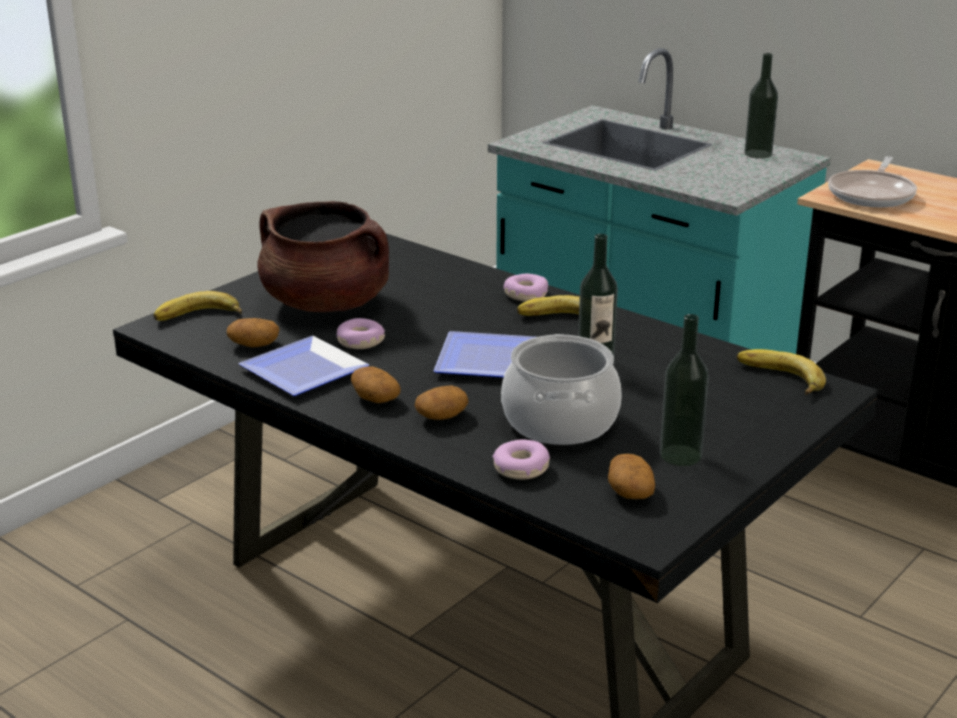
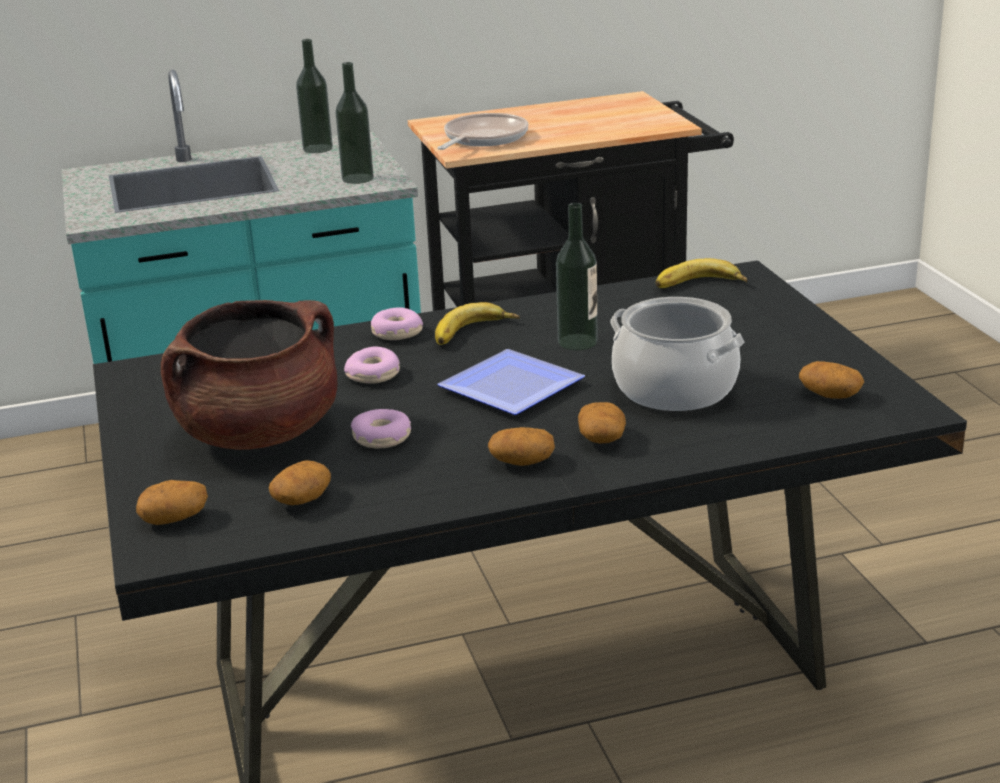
camera: 55 degrees left, 0 degrees up
(199, 317) = (175, 517): banana -> potato
(308, 371) = (412, 482): plate -> none
(521, 469) = (744, 429): donut -> donut (374, 375)
(680, 455) = (789, 358): bottle -> bottle (357, 178)
(872, 194) = (483, 139): frying pan -> frying pan turned 120 degrees counterclockwise

